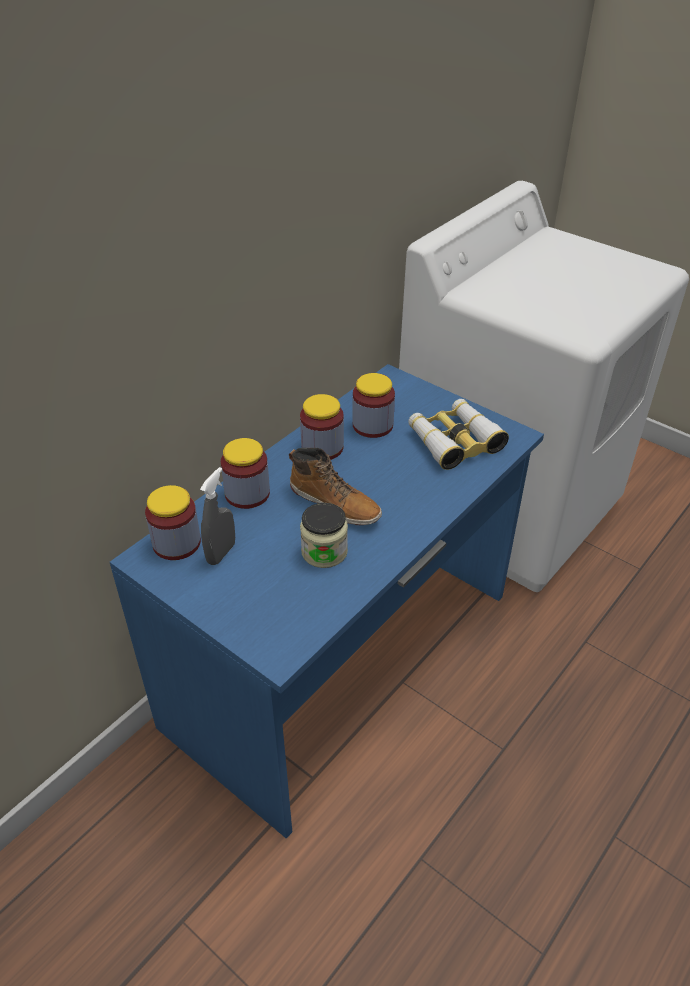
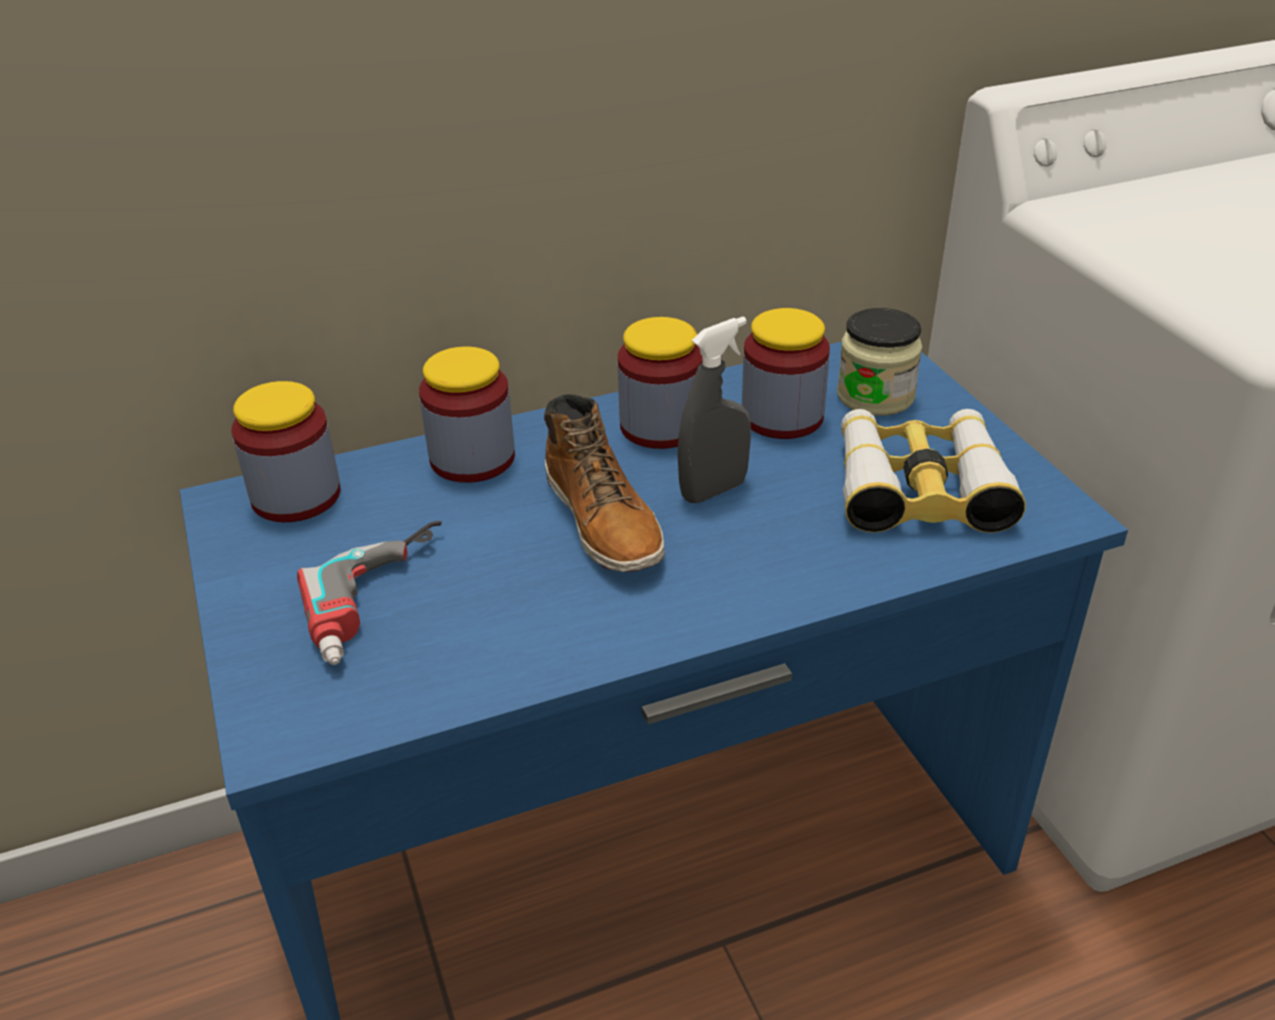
camera: 30 degrees right, 5 degrees down
(221, 553) = (346, 535): grey spray bottle -> grey spray bottle (713, 490)
(271, 576) = (387, 601): none -> power drill
(324, 552) = (512, 593): jar -> jar (875, 396)

